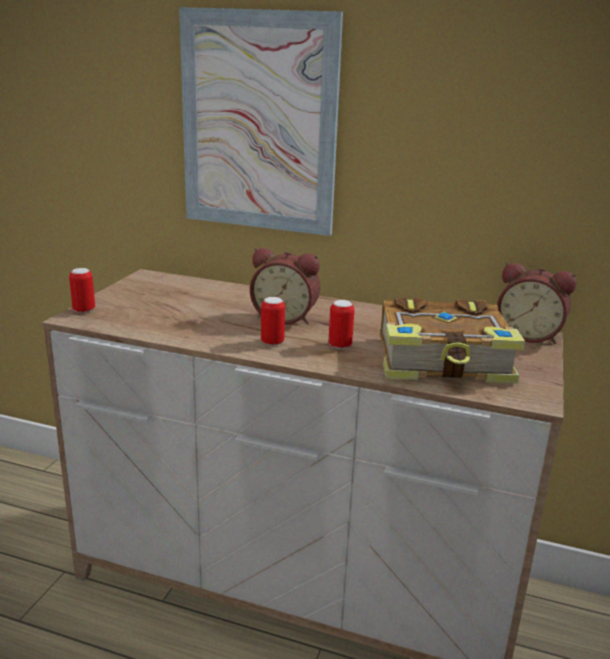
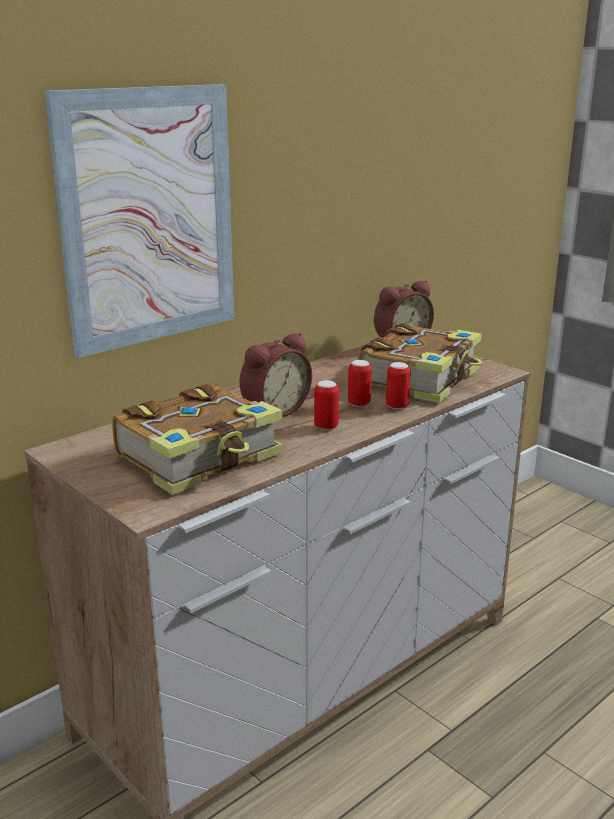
camera: 60 degrees left, 0 degrees up
(84, 310) = (130, 502): can -> can (397, 406)
(172, 313) = (201, 457): none -> book

